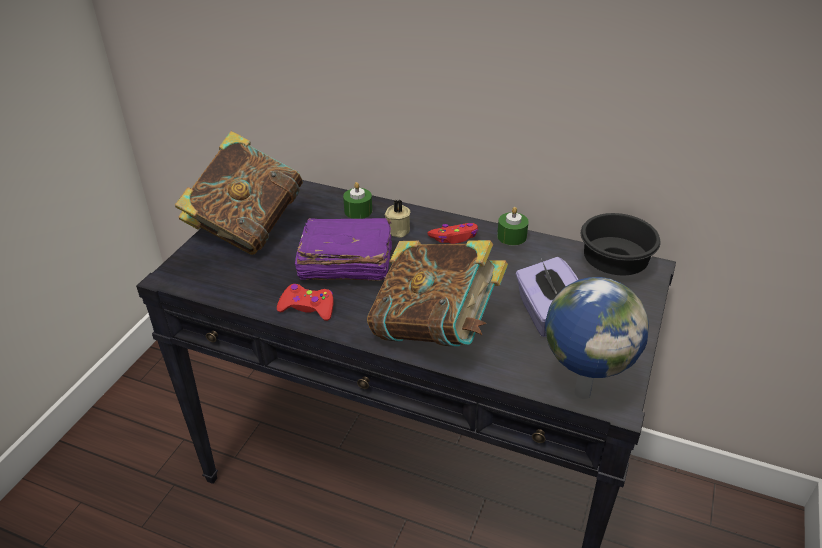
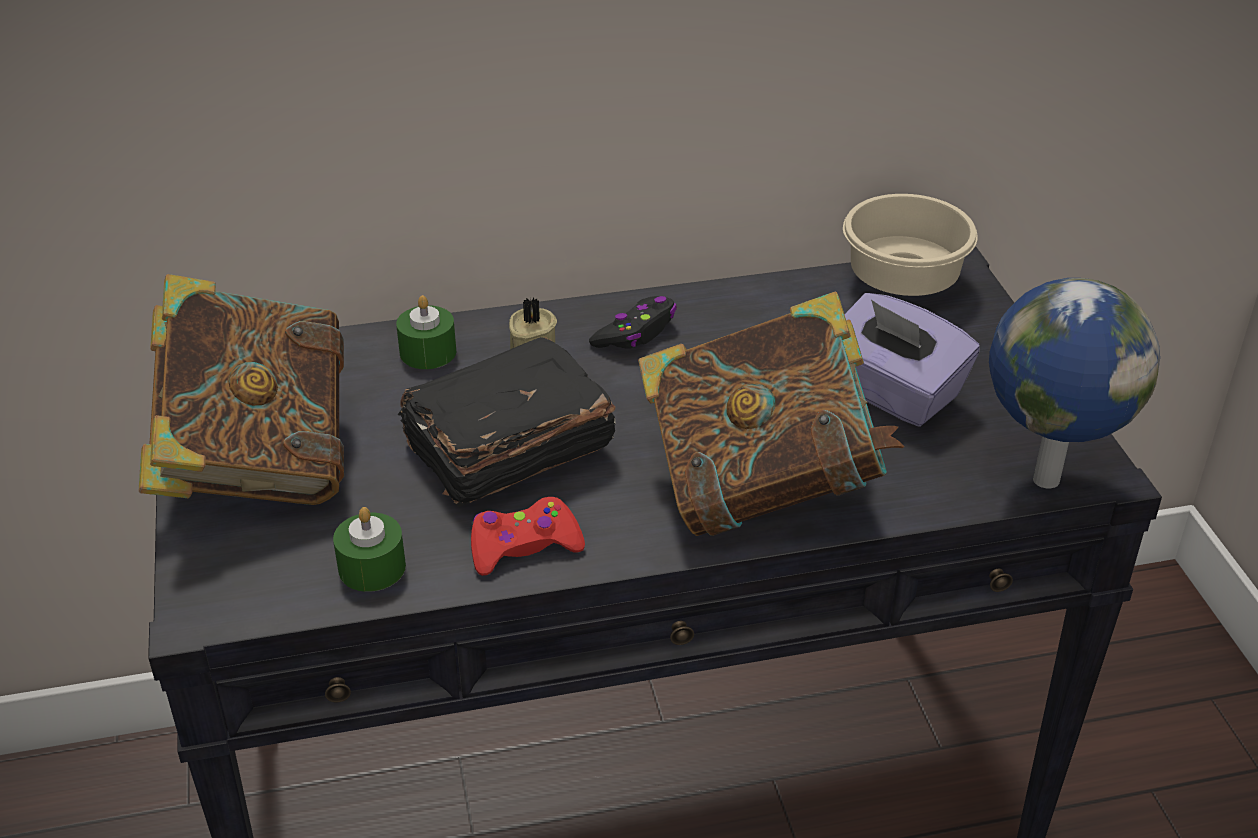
camera: 35 degrees left, 0 degrees up
(344, 264) = (506, 449): purple book -> black book
(454, 237) = (636, 333): red game controller -> black game controller
(511, 236) = (720, 297): green candle -> green candle (372, 567)
(614, 266) = (906, 283): black bowl -> beige bowl

